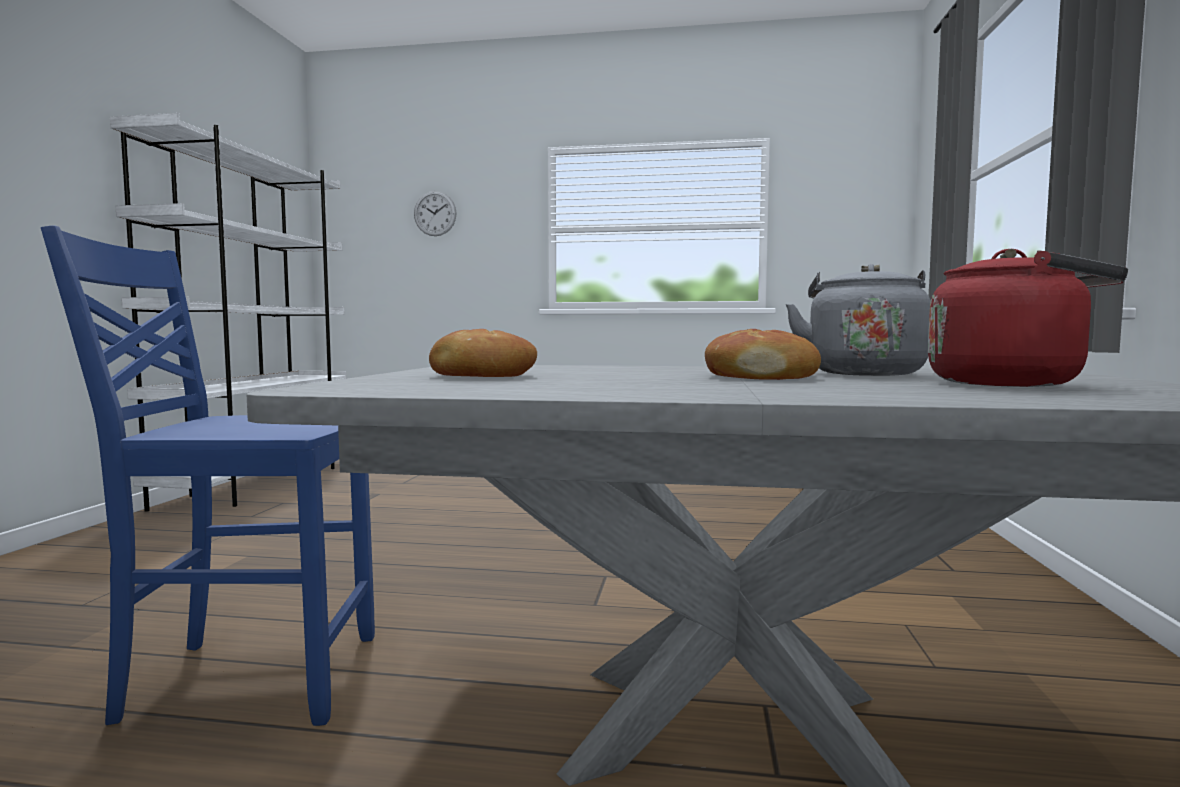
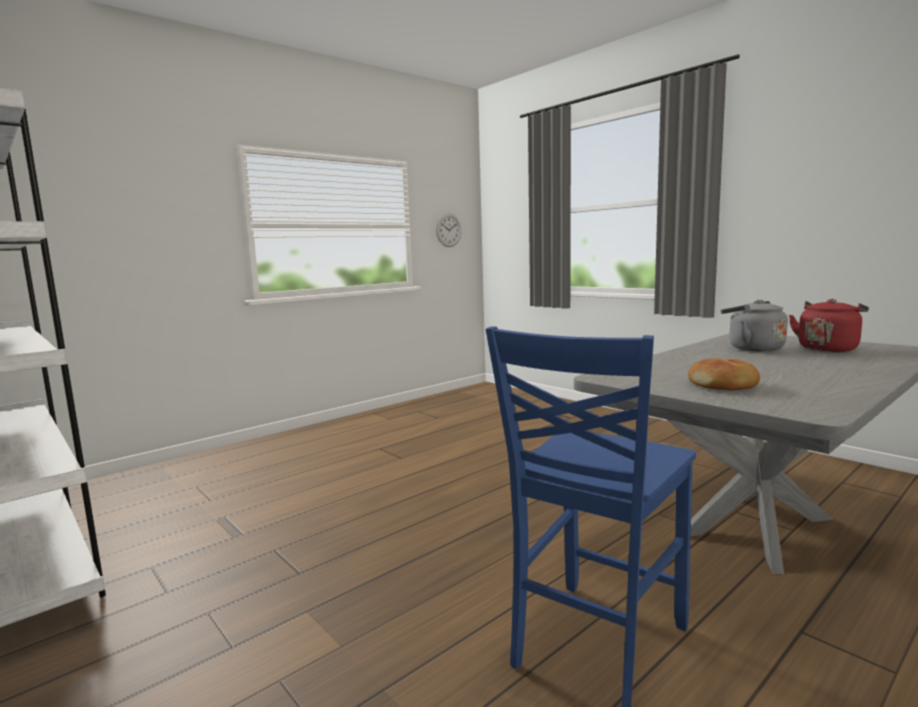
camera: 50 degrees left, 5 degrees up
(435, 213) = (112, 202): wall clock -> wall clock (448, 230)
(760, 376) = (765, 359): bread -> none

